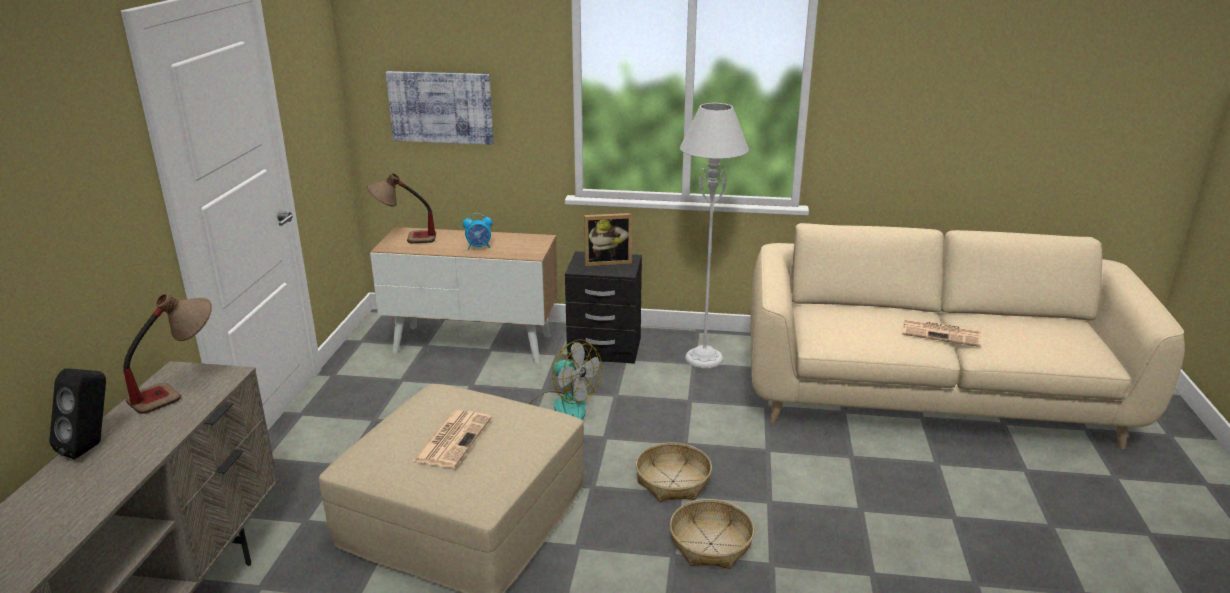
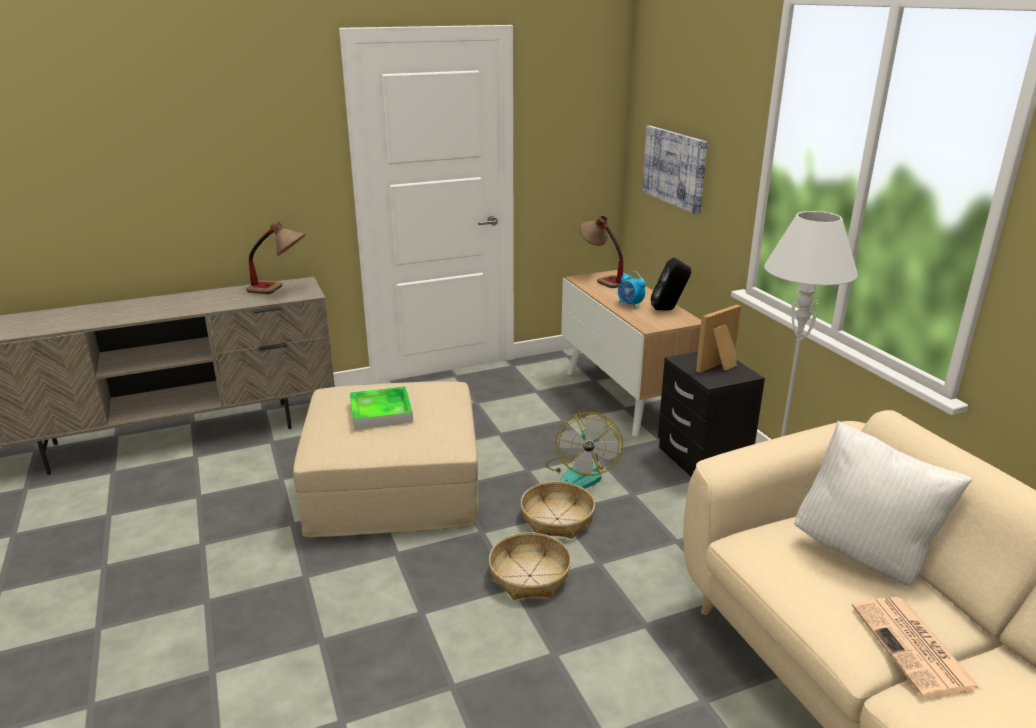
camera: 60 degrees right, 0 degrees up
(92, 447) = (206, 294): black speaker -> black speaker (669, 309)
(453, 439) = (381, 412): newspaper -> tray
(607, 261) = (720, 367): picture frame -> picture frame turned 90 degrees clockwise
(711, 543) = (454, 632): basket -> basket (557, 519)
(858, 312) = (864, 555): none -> white pillow

